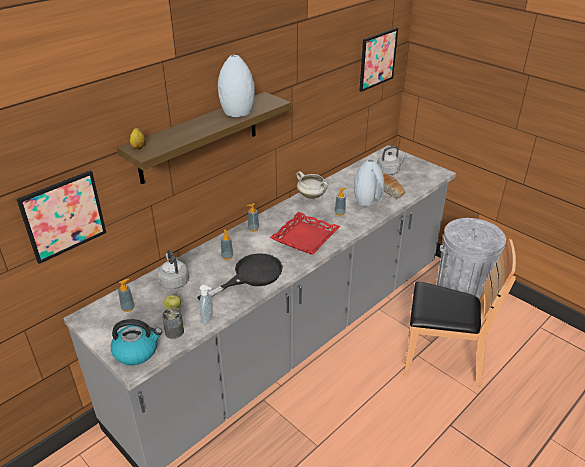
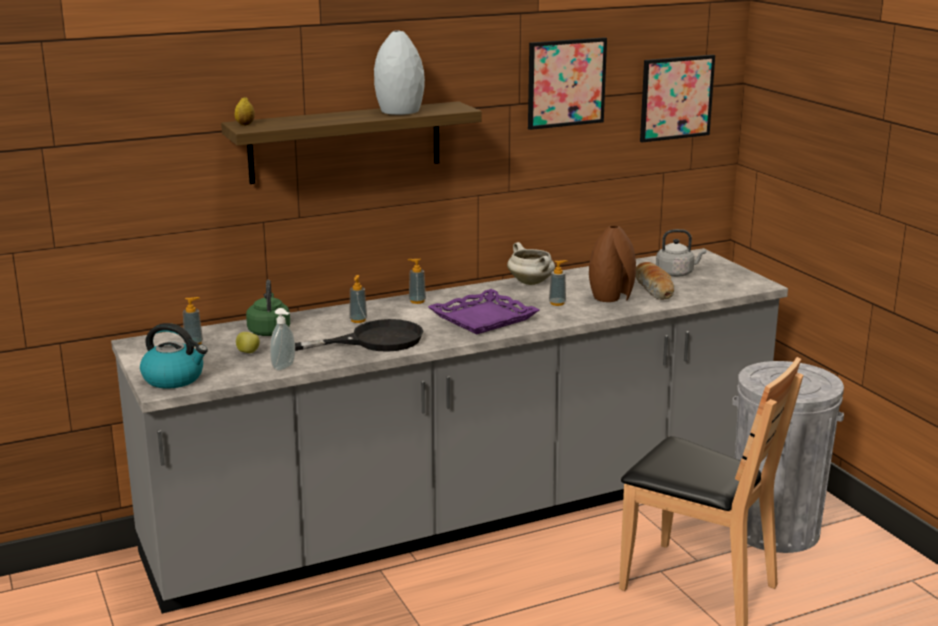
camera: 20 degrees right, 15 degrees down
(63, 216) = (136, 196): picture -> picture (566, 83)
(174, 281) = (269, 331): grey kettle -> green kettle
(174, 332) = (233, 371): can -> none
(305, 237) = (483, 318): red tray -> purple tray
(368, 201) = (612, 297): grey vase -> brown vase

